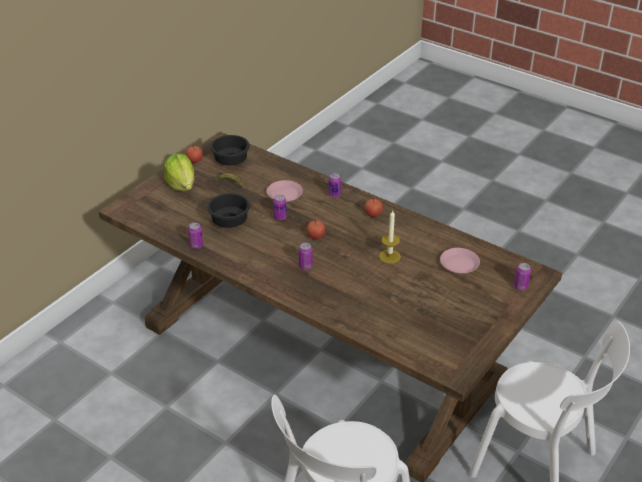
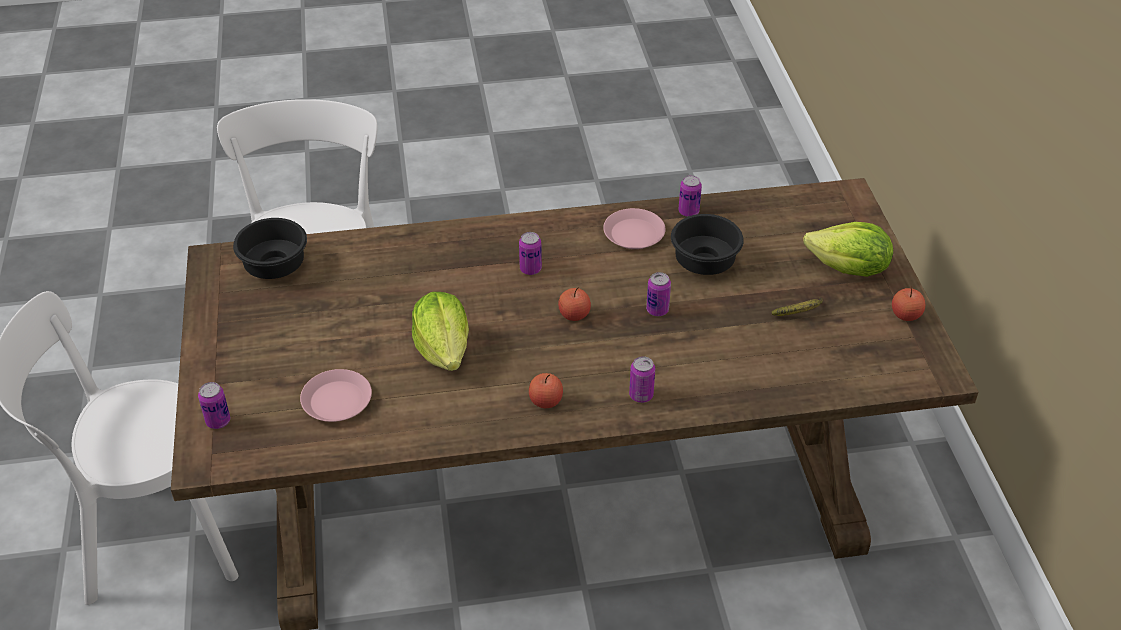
camera: 135 degrees right, 5 degrees up
(231, 161) = (861, 348): black bowl -> black bowl (273, 266)
(284, 194) = (706, 348): pink plate -> pink plate (634, 234)
(389, 256) = (443, 350): candle -> lettuce

